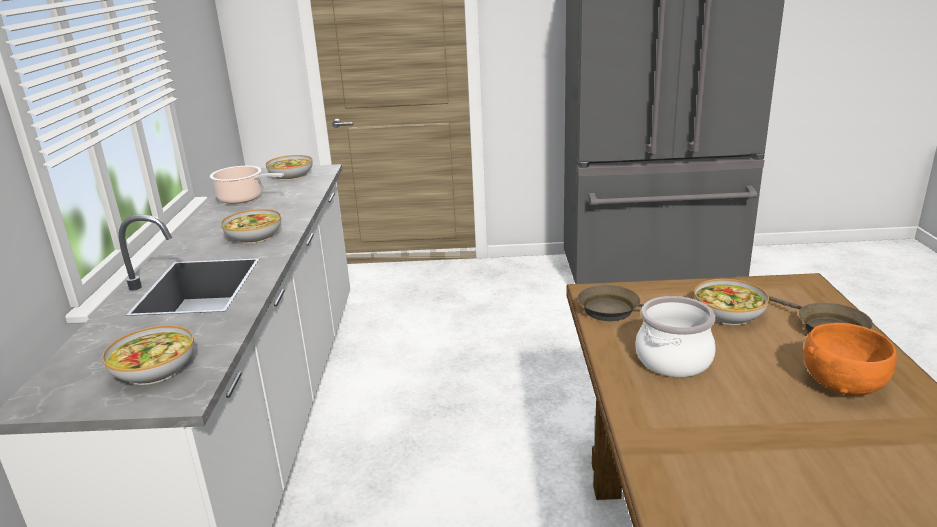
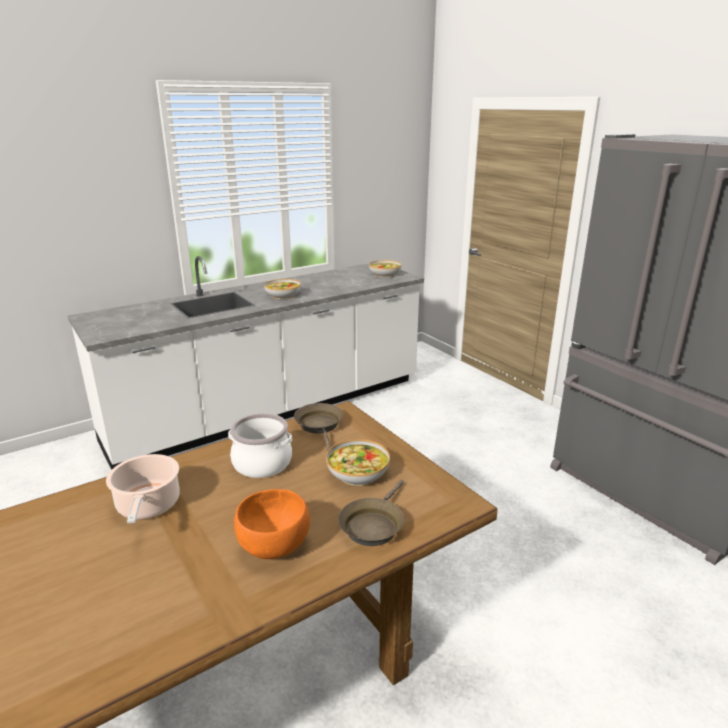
camera: 55 degrees right, 0 degrees up
(154, 369) = (122, 324): bowl -> none
(243, 198) = (333, 277): cooking pot -> cooking pot (148, 506)

